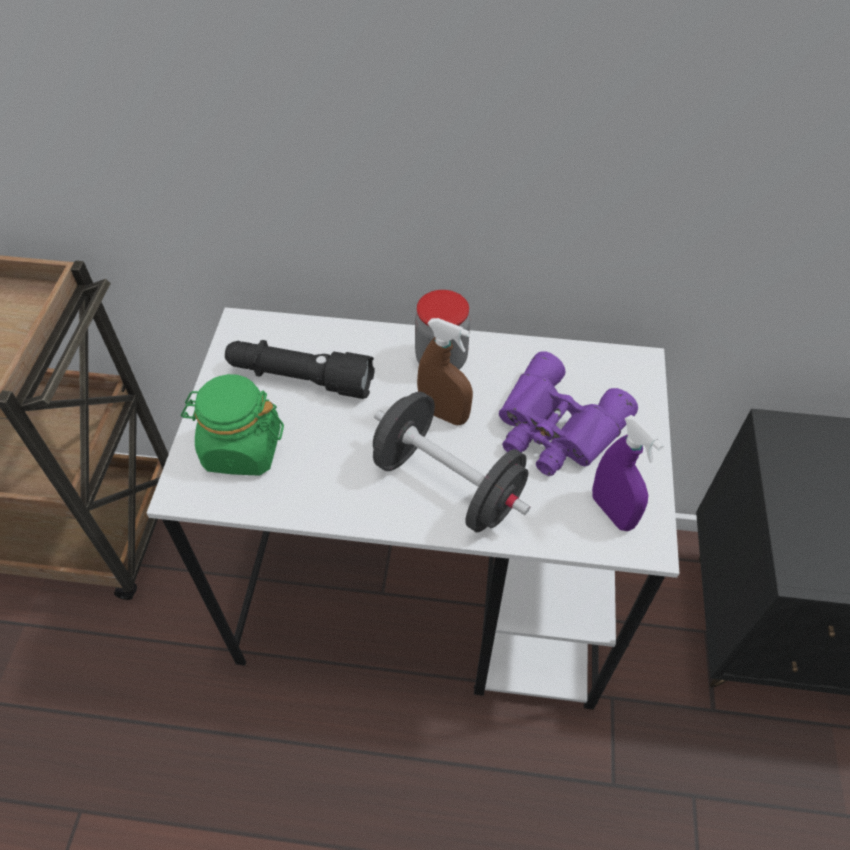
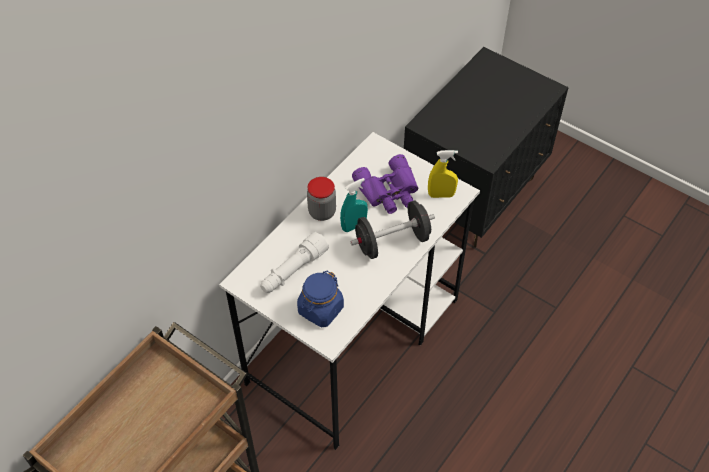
camera: 60 degrees left, 0 degrees up
(241, 448) = (320, 310): green jar -> blue jar
(300, 378) = (293, 270): black flashlight -> white flashlight
(443, 414) = (354, 226): brown spray bottle -> turquoise spray bottle
(612, 511) = (441, 195): purple spray bottle -> yellow spray bottle

